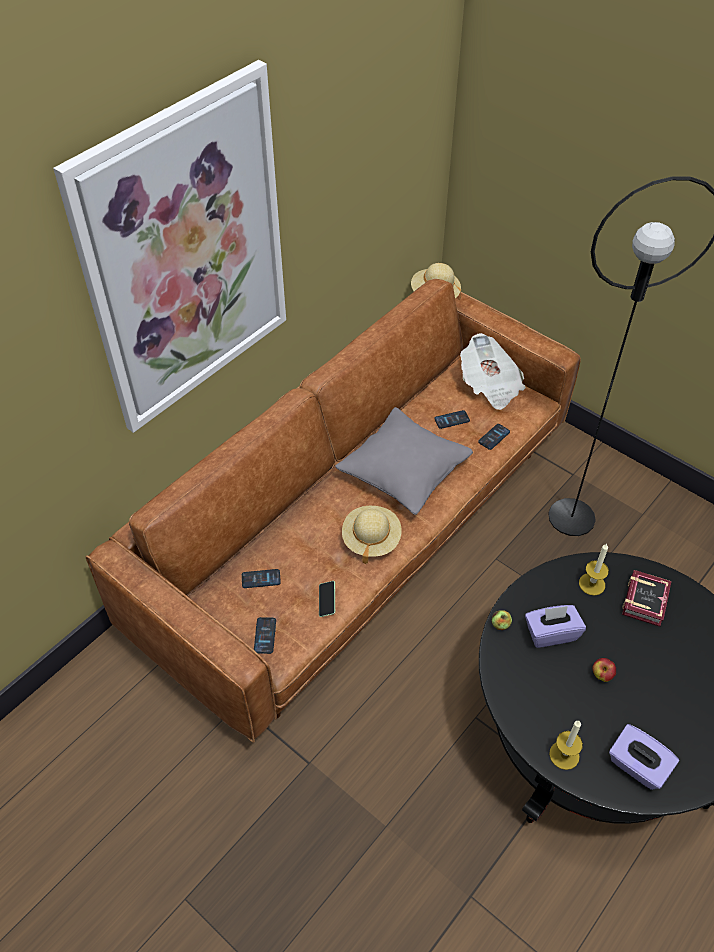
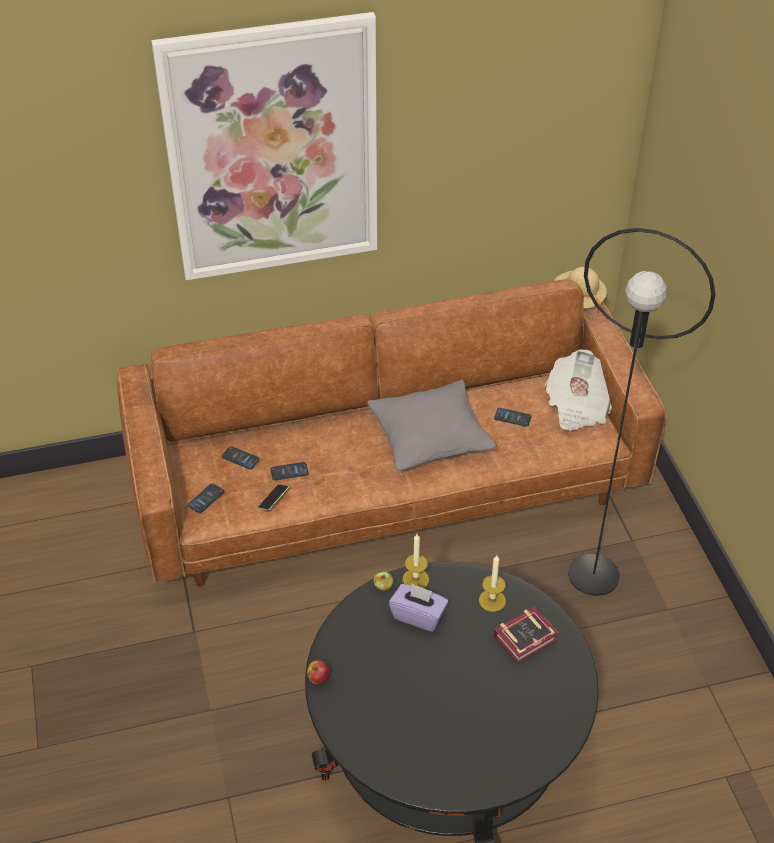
camera: 35 degrees right, 5 degrees down
(371, 539) = (351, 474): beige hat -> none
(494, 437) = (536, 449): phone -> phone (289, 471)
(564, 755) = (339, 703): candle -> candle (415, 579)
(602, 675) = (429, 669): apple -> apple (319, 678)
(637, 766) = (389, 746): purple tissue box -> none

